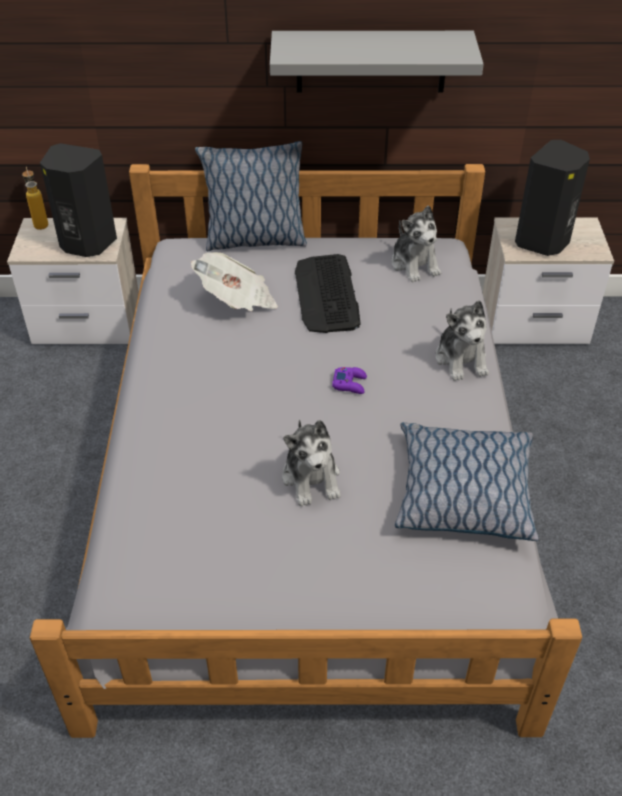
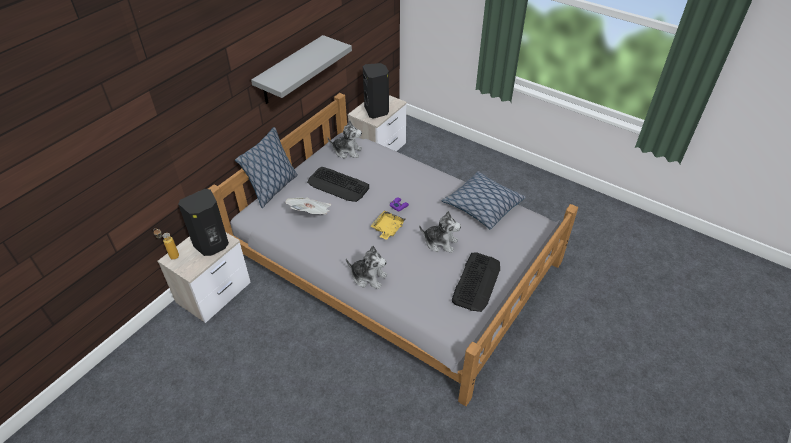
camera: 55 degrees left, 0 degrees up
(258, 576) = (476, 282): none -> keyboard
(284, 396) = (387, 228): none -> yellow tray
(461, 359) = (415, 169): plush toy -> plush toy (368, 277)

